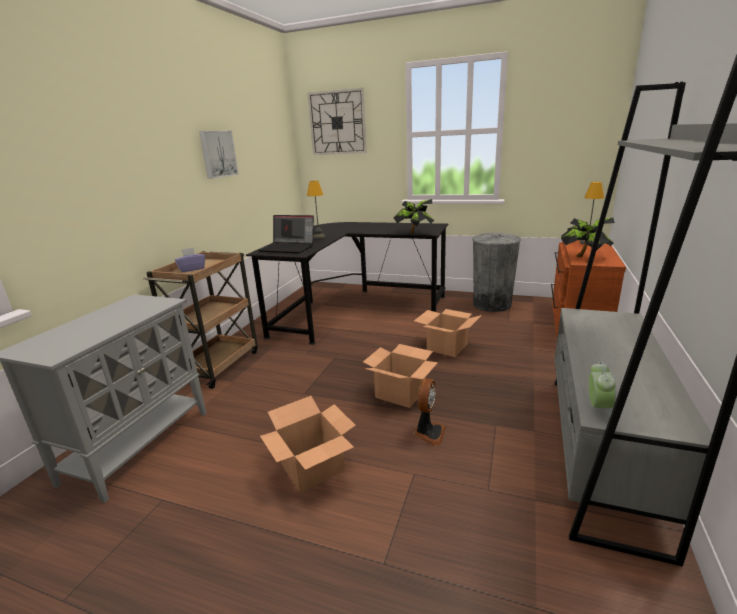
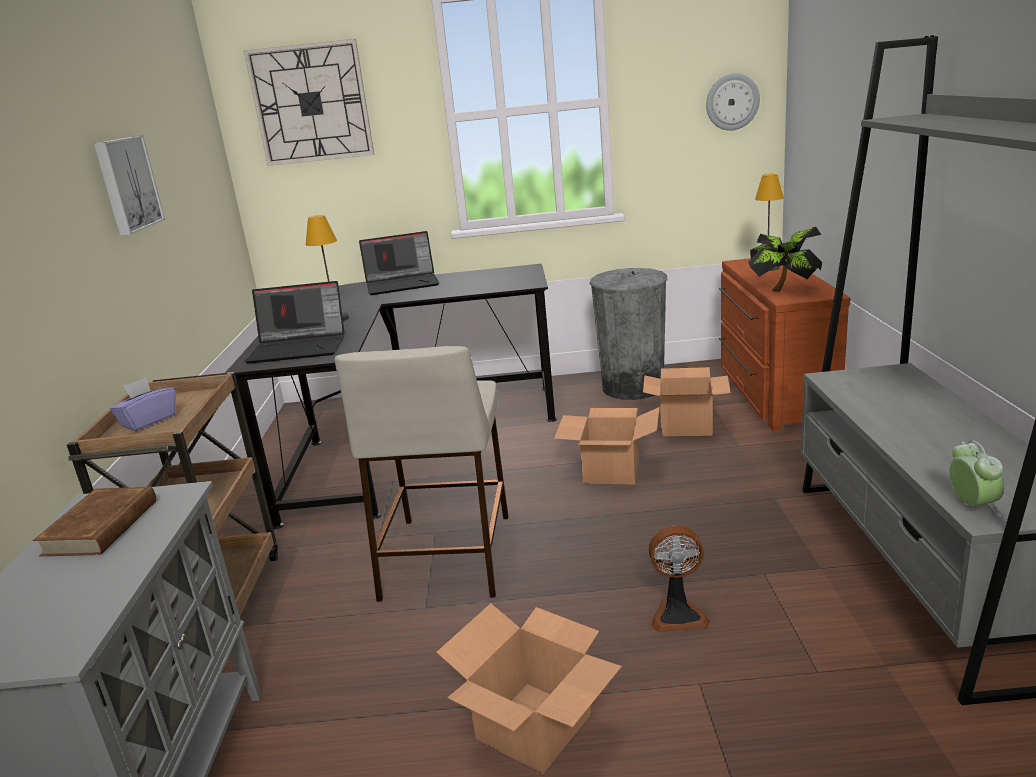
camera: 20 degrees left, 0 degrees up
(126, 309) = (102, 527): none -> brown book
(332, 370) = (446, 554): none -> beige stool
(368, 225) = (403, 284): none -> laptop
(400, 393) = (589, 564): cardboard box -> cardboard box (685, 426)
(414, 233) = (505, 288): potted plant -> none
(428, 433) = (678, 614): fan -> fan turned 90 degrees clockwise
(585, 134) = (732, 102): none -> wall clock

